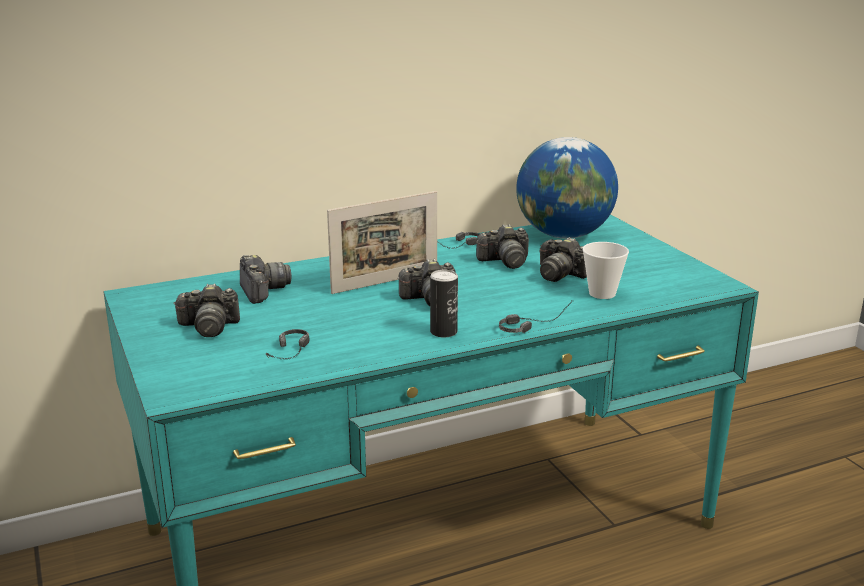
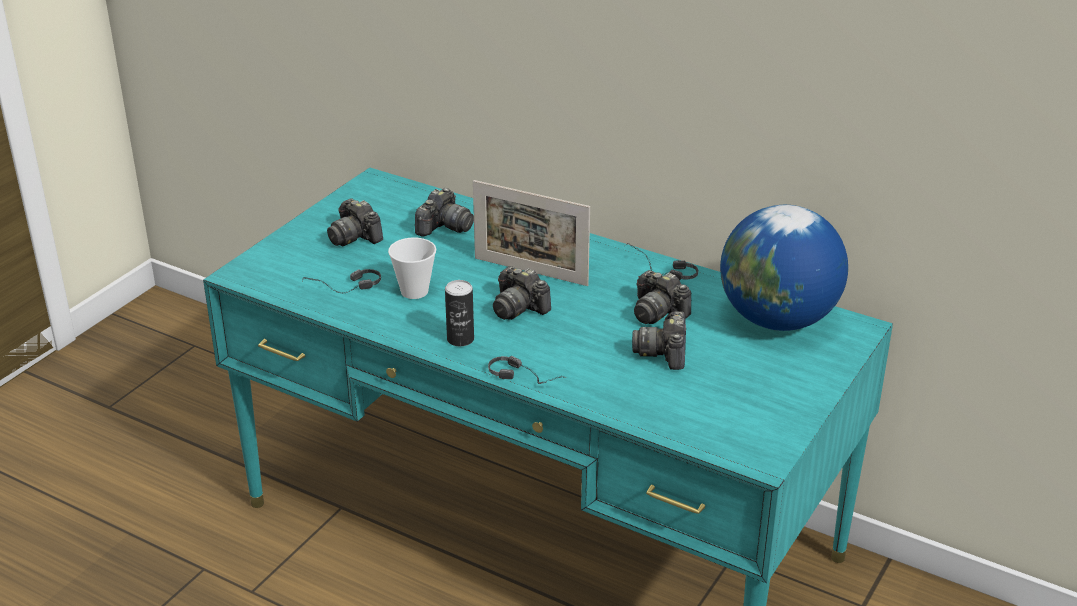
camera: 55 degrees right, 10 degrees up
(602, 293) = (645, 392): cup -> cup (414, 291)

